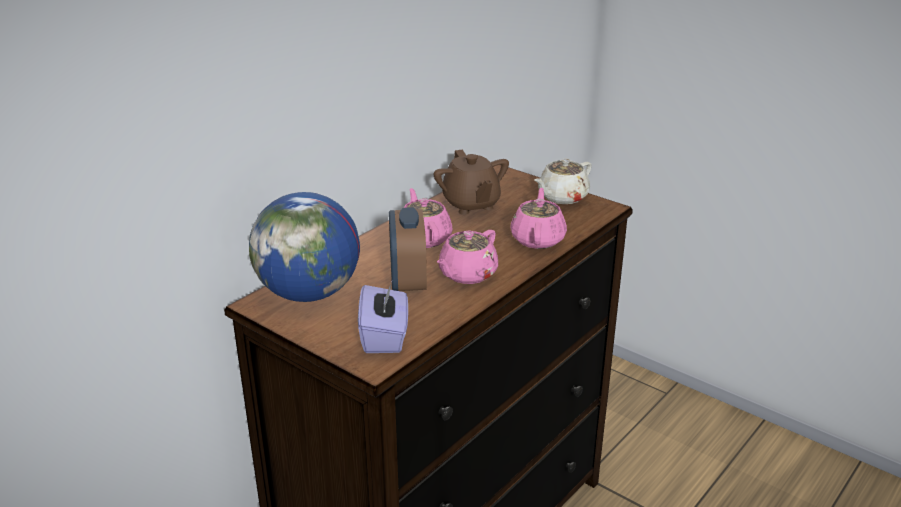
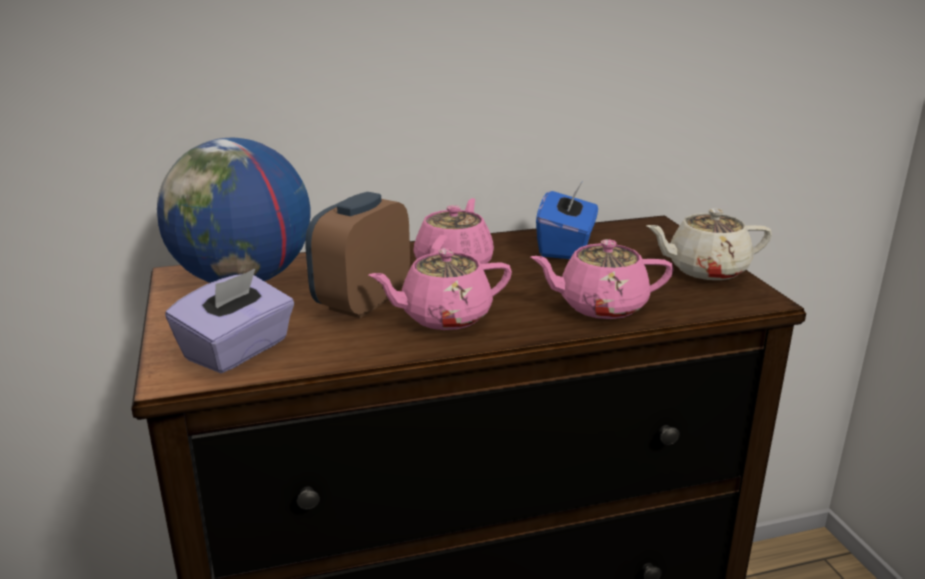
camera: 35 degrees right, 5 degrees down
(471, 204) = (566, 247): brown teapot -> blue tissue box
(538, 239) = (600, 306): pink teapot -> pink teapot turned 135 degrees counterclockwise

